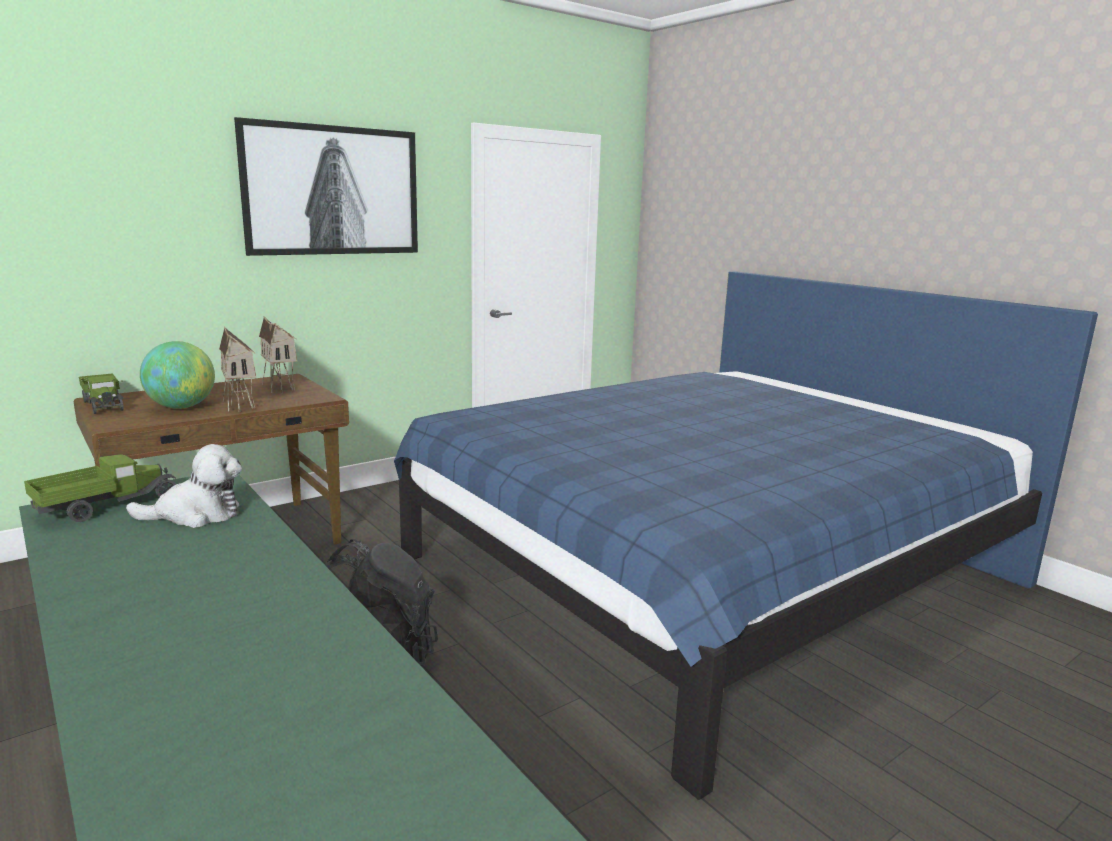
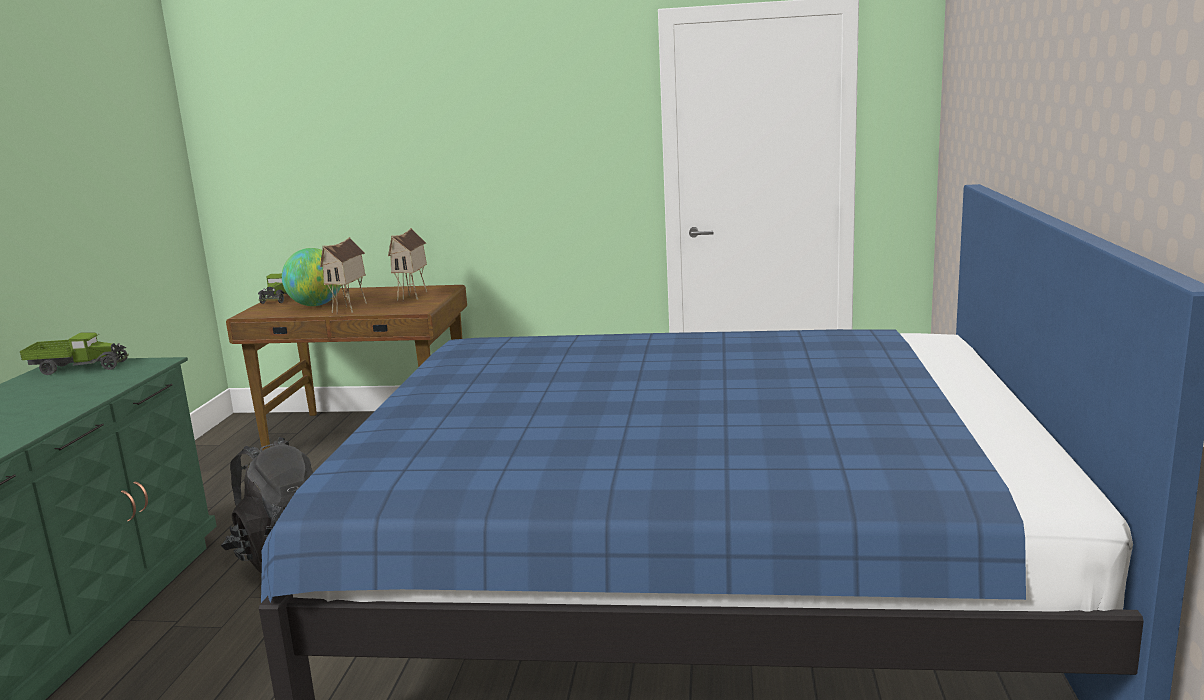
camera: 45 degrees right, 0 degrees up
(196, 514) = (91, 383): plush toy -> none
(333, 191) = (496, 102): picture -> none

